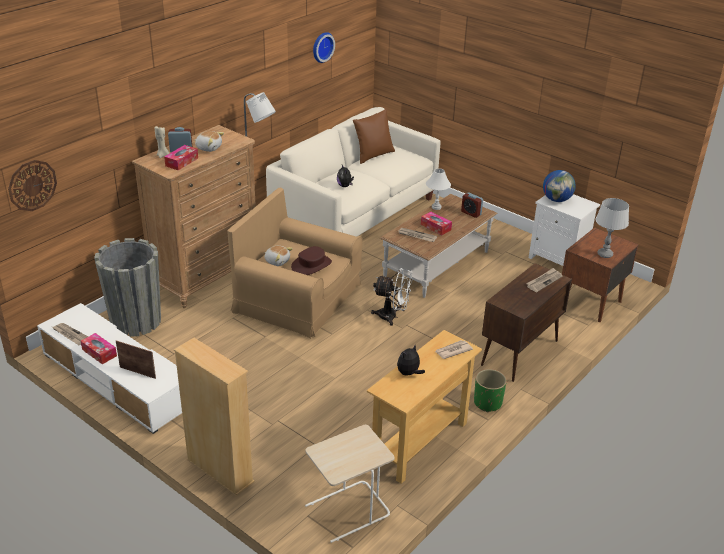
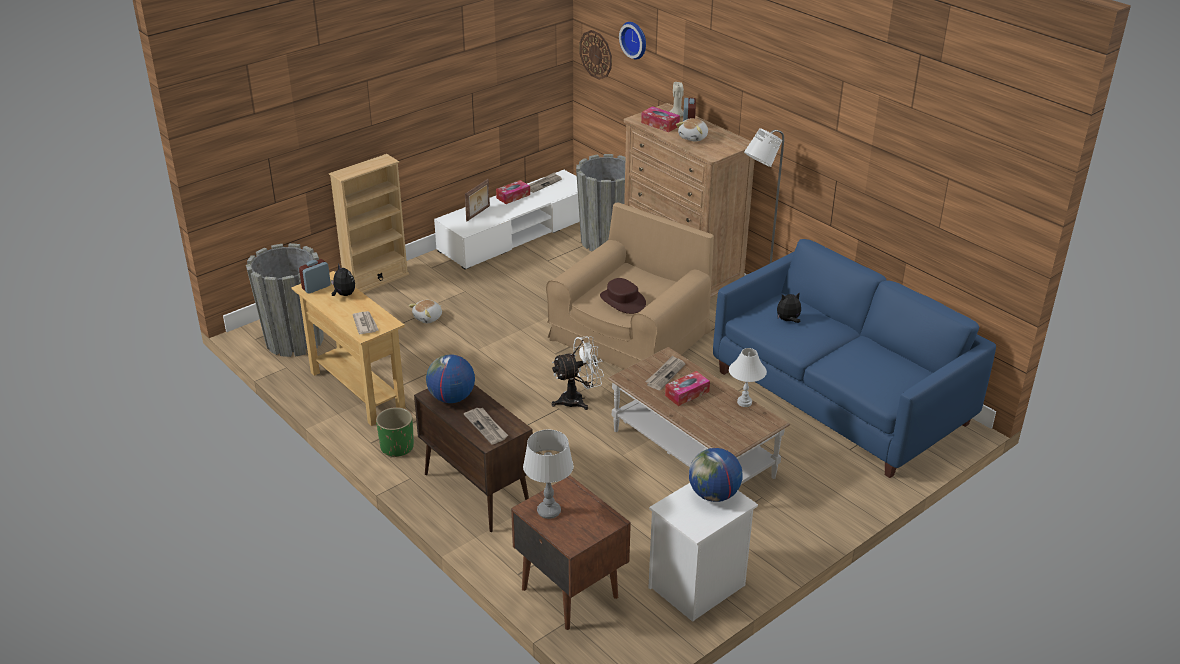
camera: 100 degrees right, 0 degrees up
(277, 261) = (638, 281): plush toy -> plush toy (428, 318)
(321, 46) = (926, 168): wall clock -> wall clock (635, 39)
(347, 511) = (294, 340): beige side table -> grey planter
(355, 211) = (841, 397): white sofa -> blue sofa
(373, 155) = (889, 354): brown pillow -> none
(392, 317) = (578, 400): white fan -> white fan turned 135 degrees counterclockwise
(471, 213) = (725, 432): alarm clock -> alarm clock (316, 287)
(519, 300) = (451, 398): none -> globe

